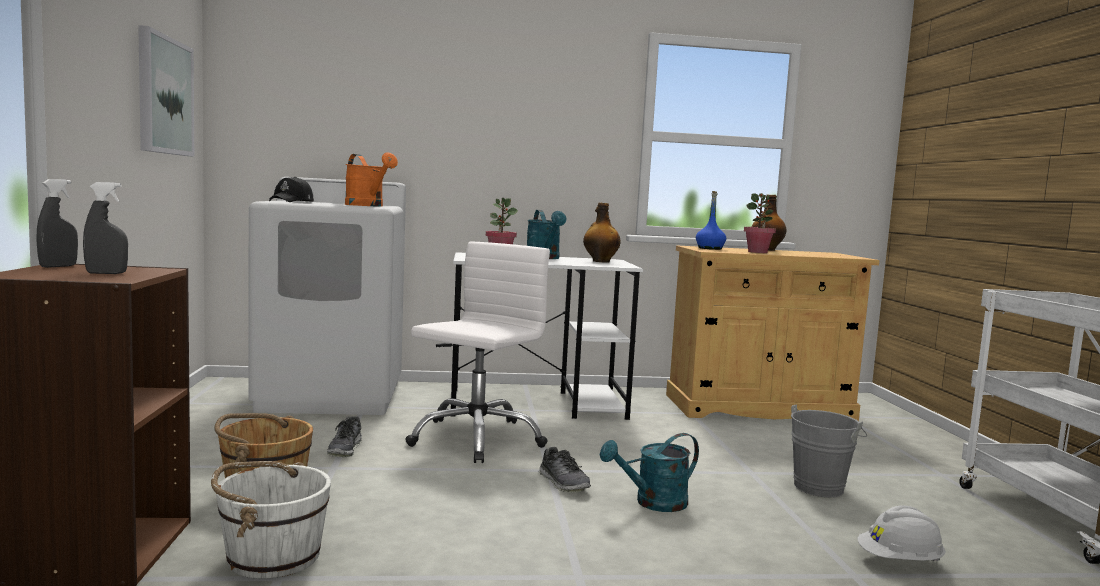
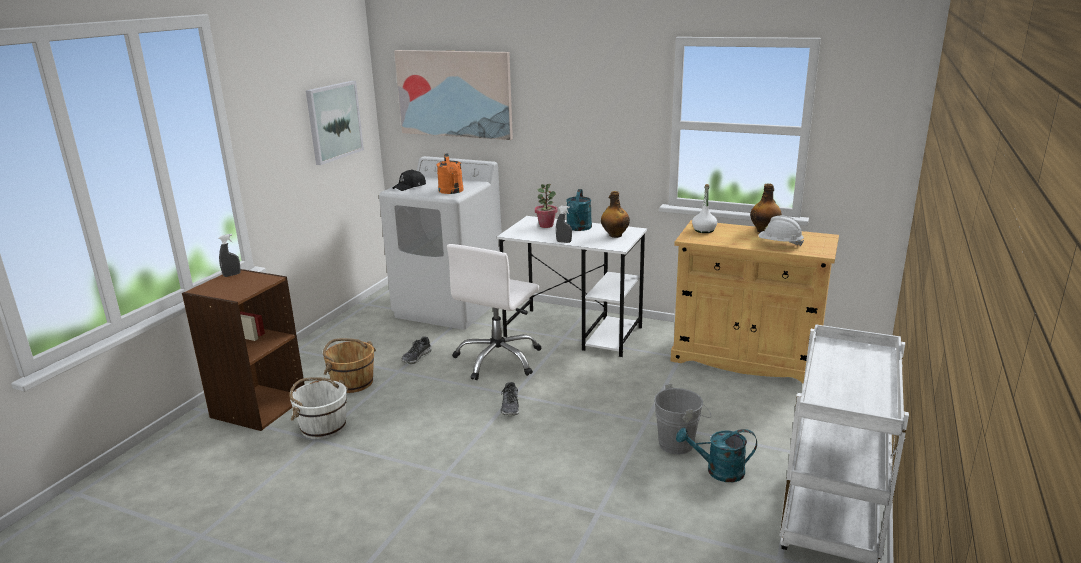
camera: 30 degrees right, 15 degrees up
(106, 273) = (241, 286): grey spray bottle -> grey spray bottle (564, 242)
(343, 89) = (454, 93): none -> picture
(476, 438) = (498, 359): white office chair -> white office chair turned 150 degrees clockwise
(653, 503) = (545, 433): turquoise watering can -> turquoise watering can (718, 471)
(710, 248) = (704, 230): blue bottle -> white bottle
(757, 252) = (735, 240): potted plant -> none
(899, 562) = (642, 511): white hard hat -> white hard hat (779, 244)

